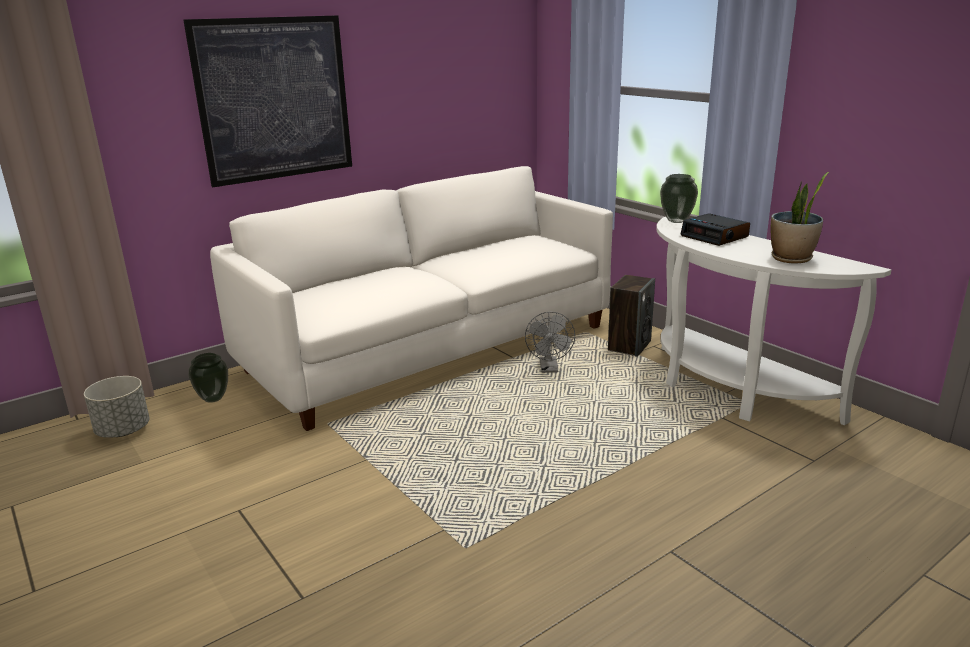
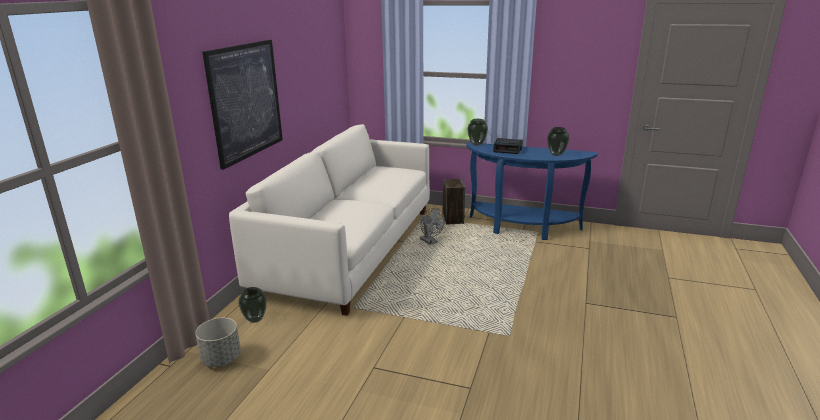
camera: 35 degrees left, 0 degrees up
(729, 389) = (522, 228): white console table -> blue console table
(791, 258) = (556, 154): potted plant -> vase

